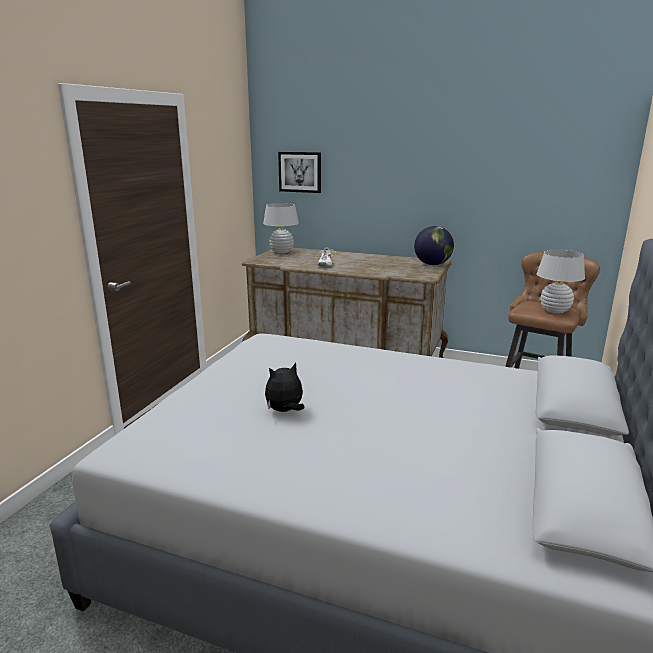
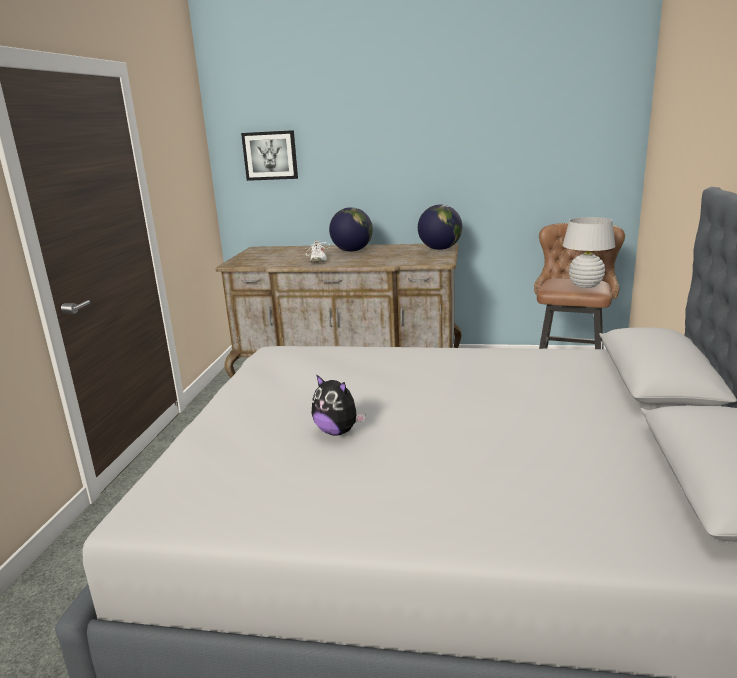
camera: 10 degrees left, 0 degrees up
(281, 252) = (259, 252): white table lamp -> none
(285, 411) = (337, 431): plush toy -> plush toy turned 105 degrees counterclockwise
(357, 258) = (352, 251): none -> globe

